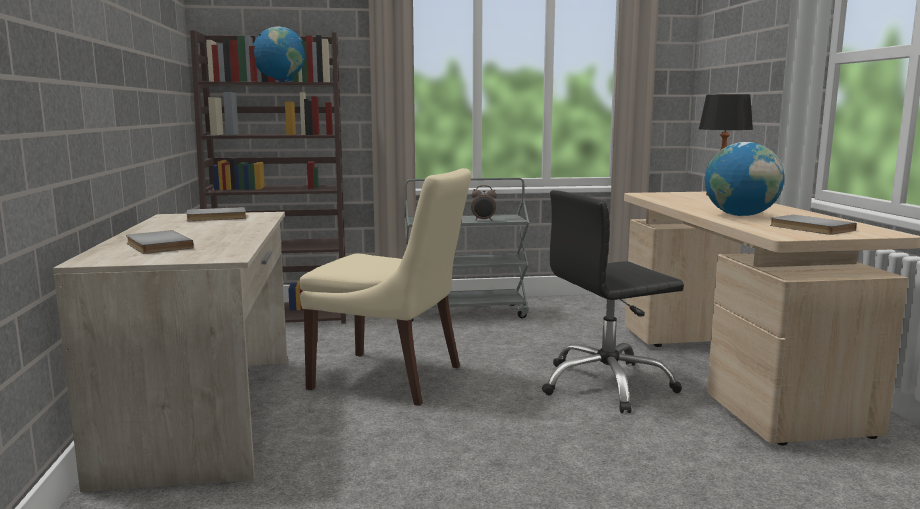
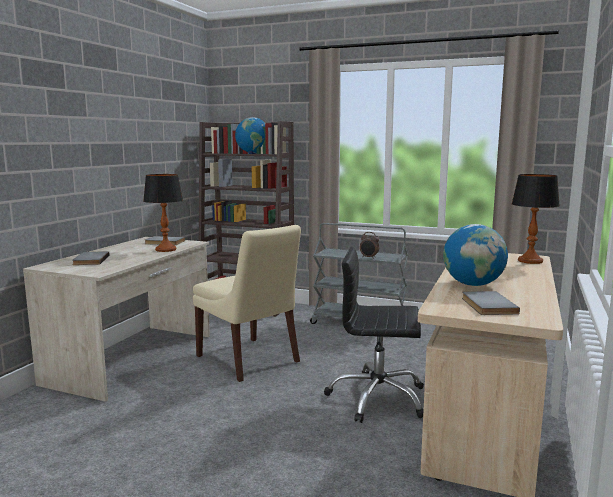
camera: 30 degrees right, 0 degrees up
(248, 224) = (165, 249): none -> table lamp

